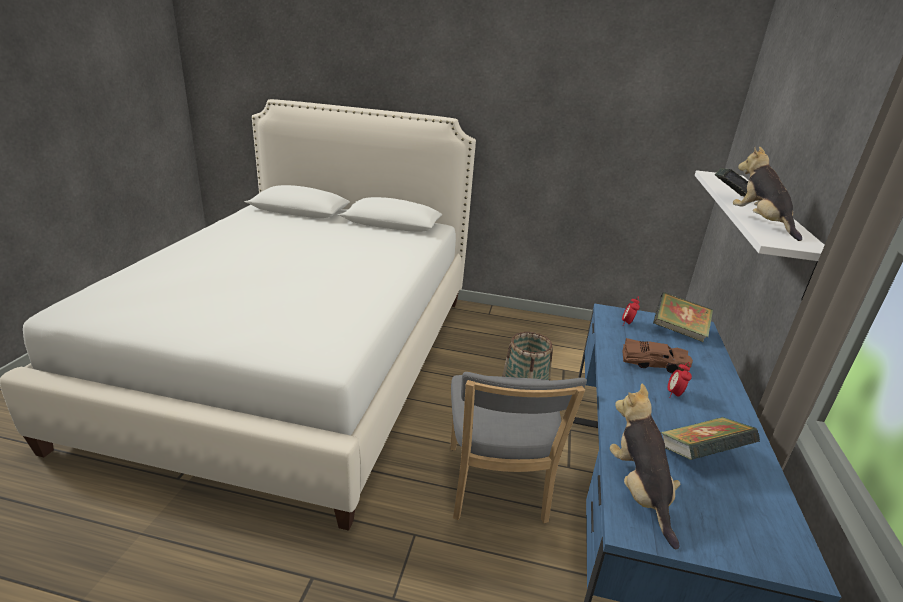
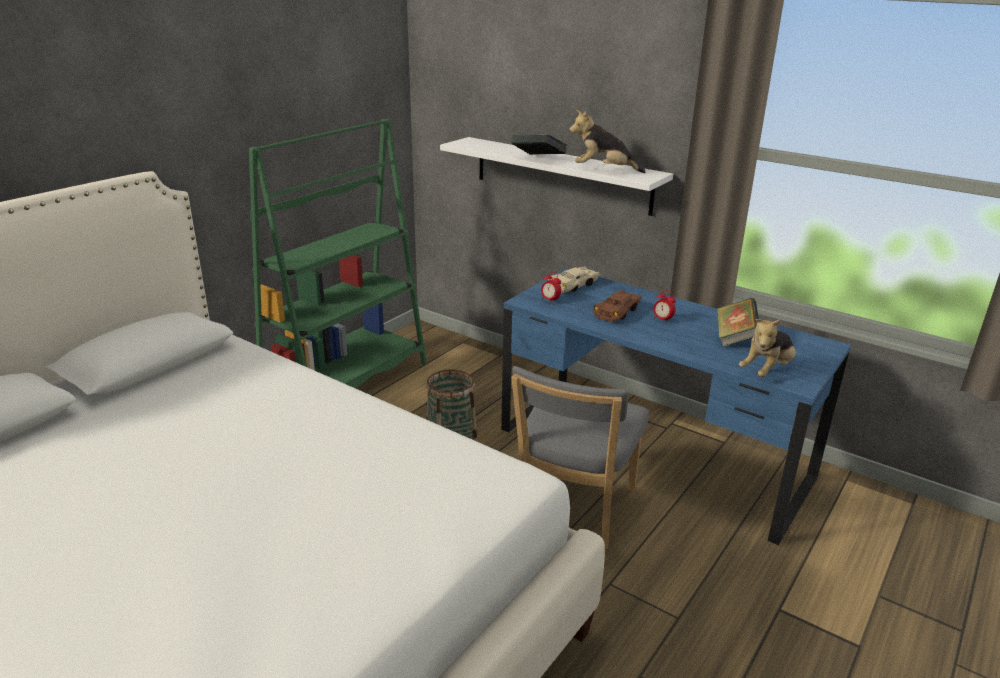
camera: 65 degrees left, 0 degrees up
(496, 488) = (573, 509): grey chair -> grey chair turned 90 degrees clockwise
(551, 329) = (347, 382): none -> green bookcase
(639, 491) = (767, 371): plush toy -> plush toy turned 60 degrees counterclockwise
(678, 331) = (574, 285): book -> beige toy car

